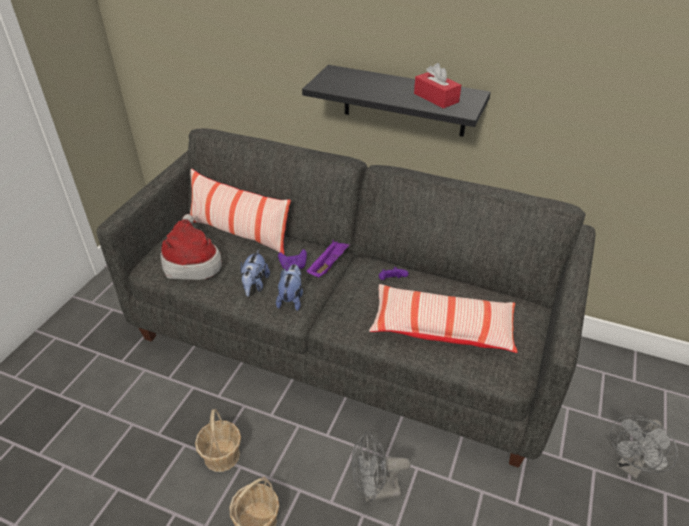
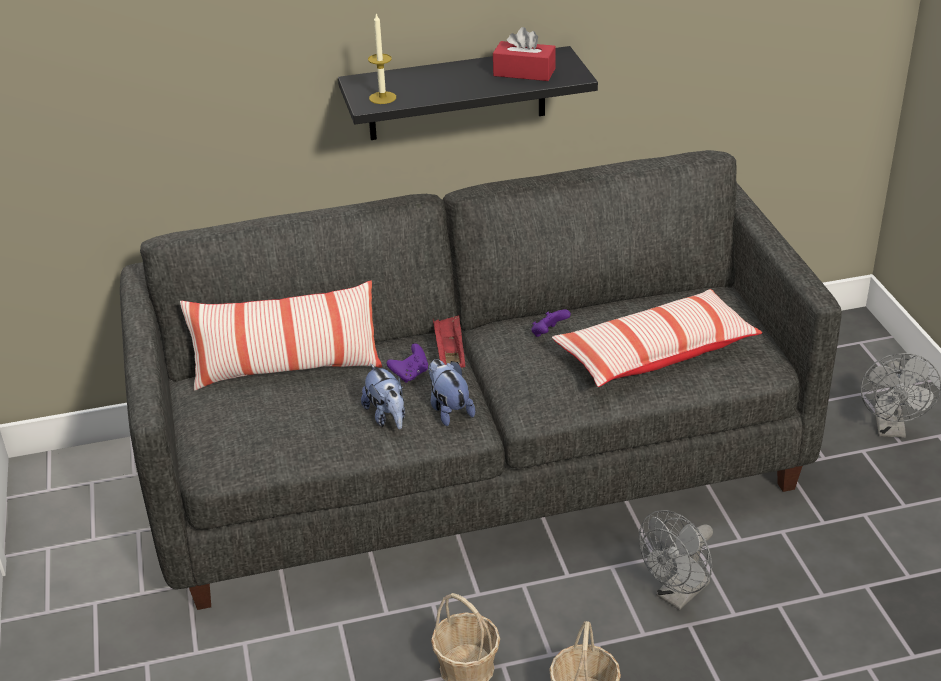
camera: 35 degrees left, 5 degrees down
(192, 262) = (272, 429): hat -> none
(328, 265) = (449, 354): purple tray -> red tray
(332, 84) = (382, 98): none -> candle

